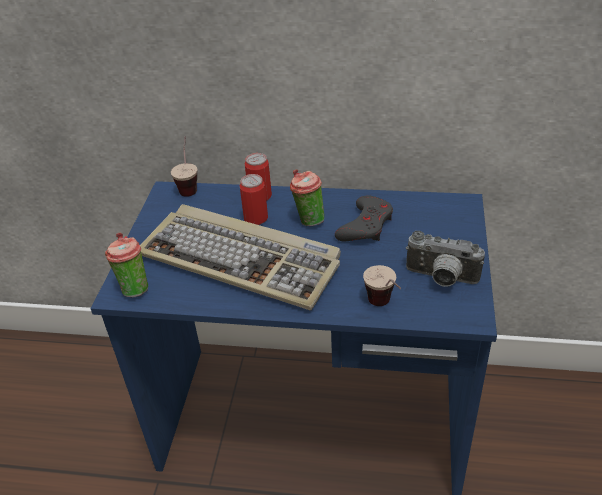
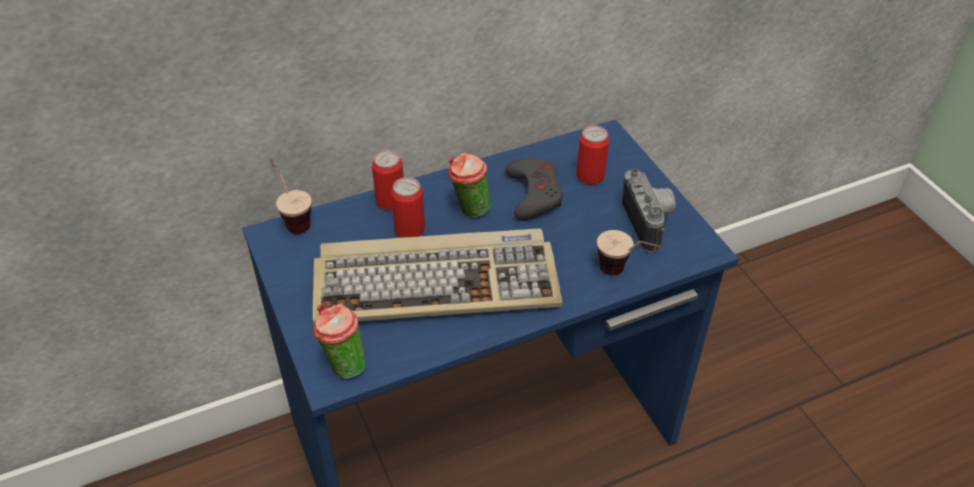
camera: 35 degrees left, 5 degrees up
(422, 228) = (590, 176): none -> can
(440, 279) = (650, 223): camera -> camera turned 90 degrees counterclockwise

